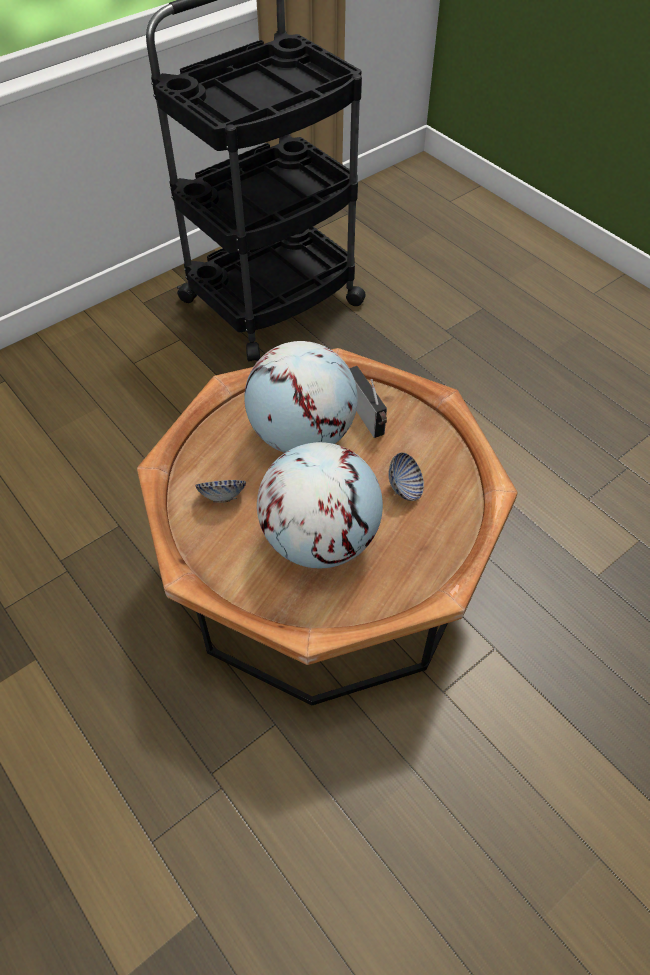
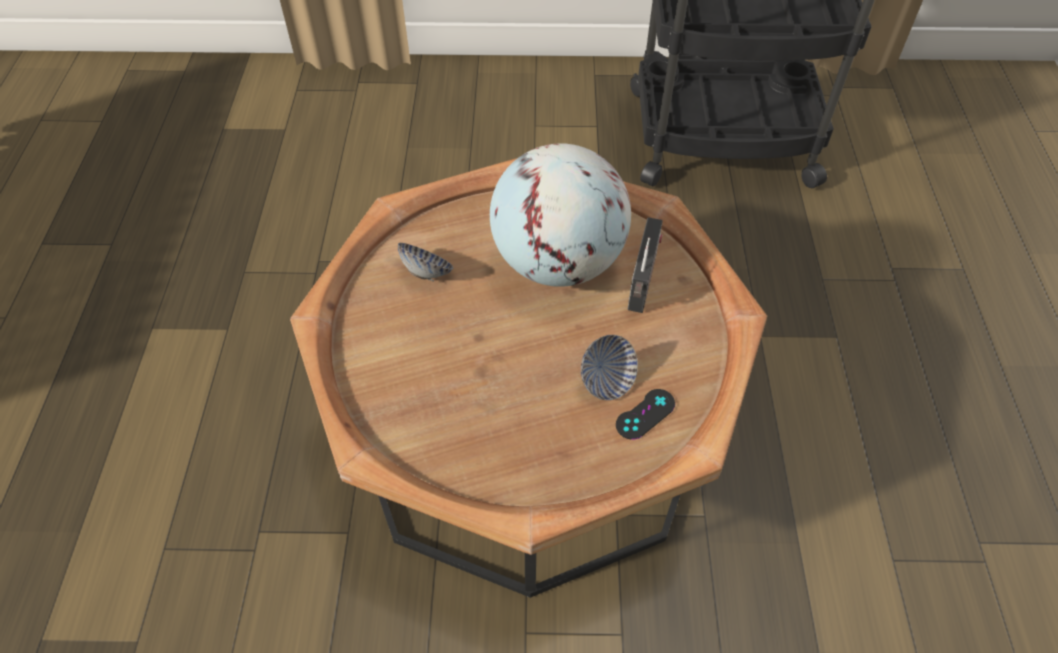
camera: 40 degrees right, 0 degrees up
(319, 539) = (471, 372): globe -> none
(445, 492) = (645, 414): none -> black game controller

